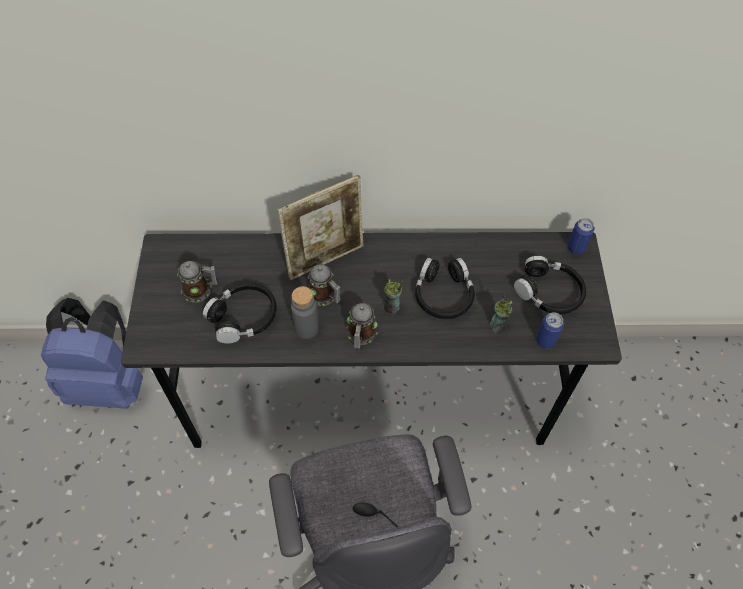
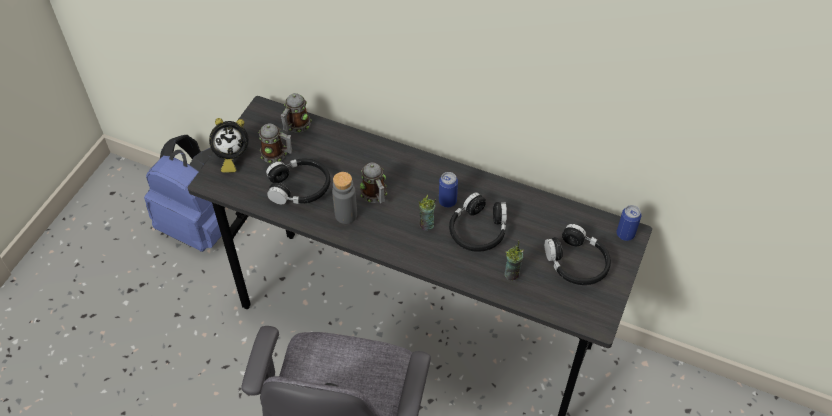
camera: 25 degrees right, 5 degrees down
(153, 311) = (231, 157): none -> alarm clock
(325, 259) = (392, 165): picture frame -> none
(361, 336) = (387, 238): mug -> mug (296, 126)
(545, 340) = (548, 301): can -> can (447, 201)

